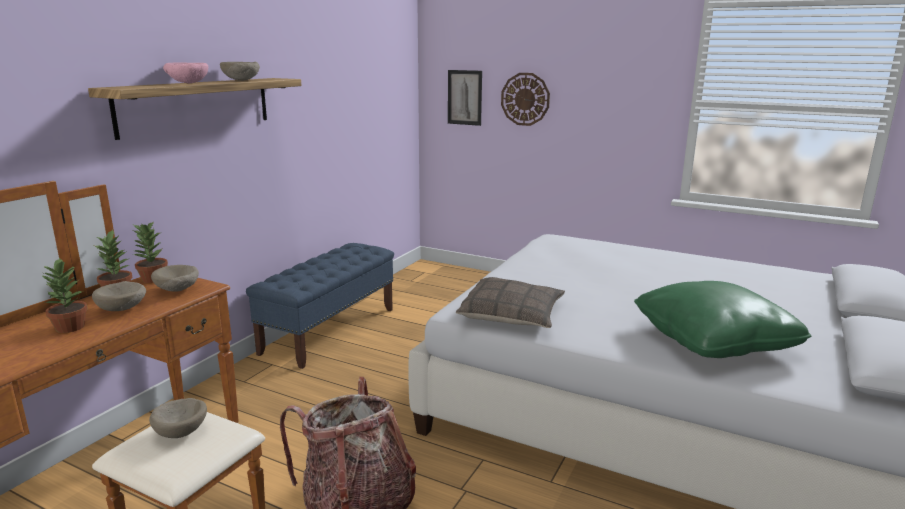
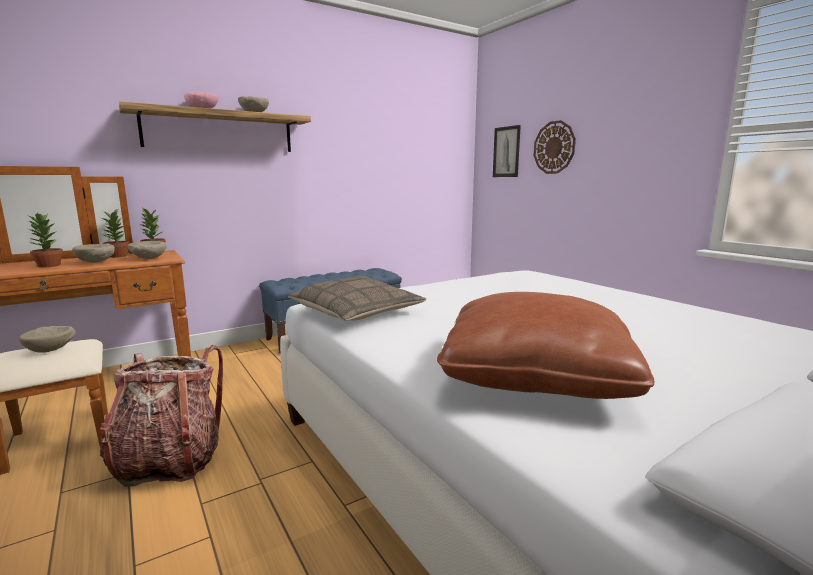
camera: 30 degrees right, 5 degrees down
(713, 341) = (535, 375): green pillow -> brown pillow

